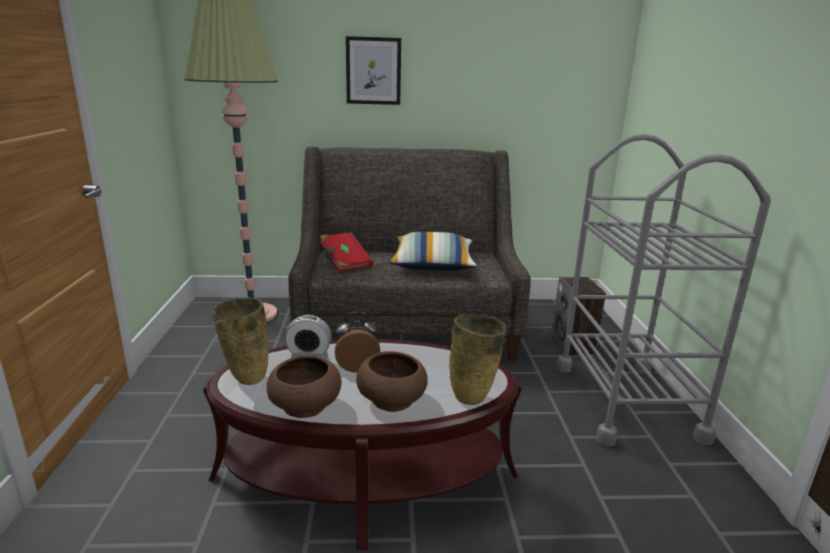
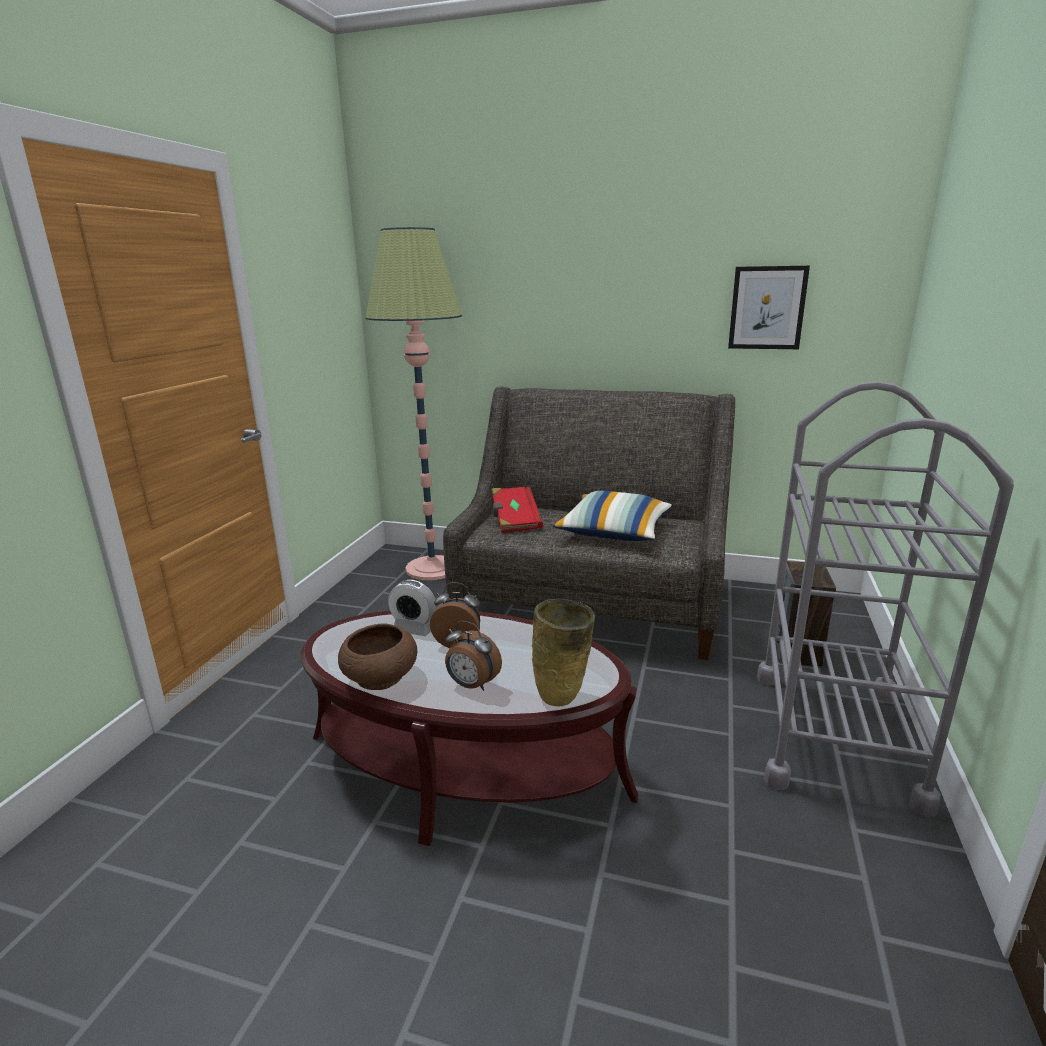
camera: 20 degrees right, 0 degrees up
(246, 379) = (343, 640): beige vase -> none
(373, 71) = (573, 300): picture -> picture (767, 308)
(392, 400) = (472, 685): brown bowl -> alarm clock

